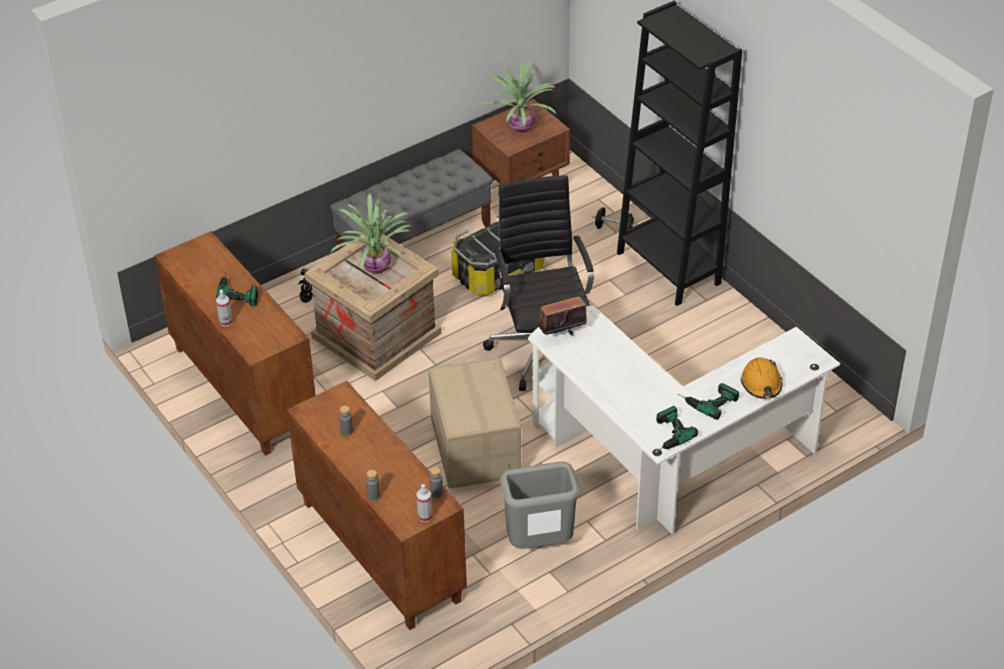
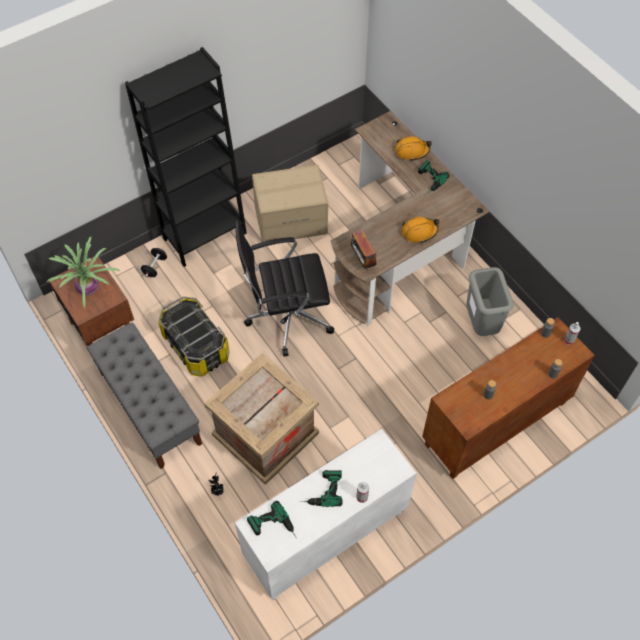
camera: 90 degrees left, 15 degrees up
(242, 389) = (325, 537): brown cabinet -> white cabinet
(376, 266) = (254, 399): potted plant -> none
(476, 447) = (390, 362): cardboard box -> cardboard box (290, 219)
(613, 388) = (419, 232): none -> orange hard hat
(665, 460) = (400, 249): white desk -> brown desk
(666, 434) = (463, 204): power drill -> power drill (273, 528)

